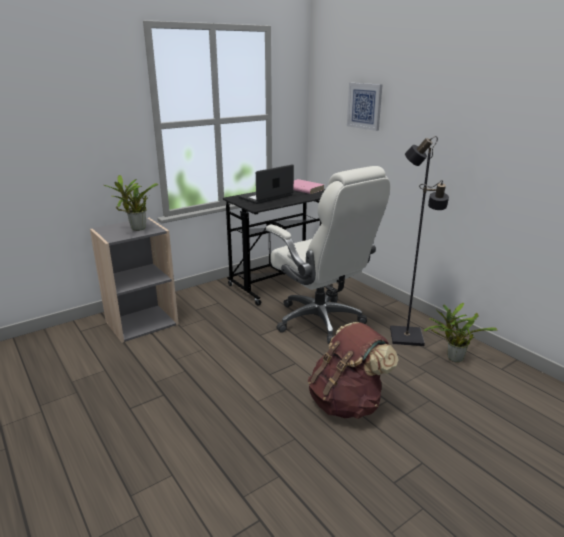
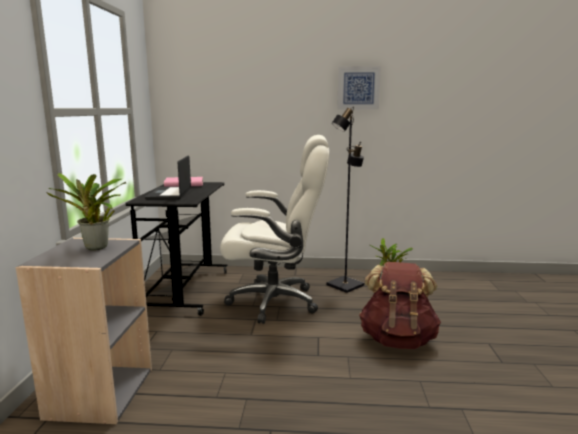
camera: 50 degrees left, 10 degrees down
(364, 106) = (233, 96): picture -> picture (358, 88)

